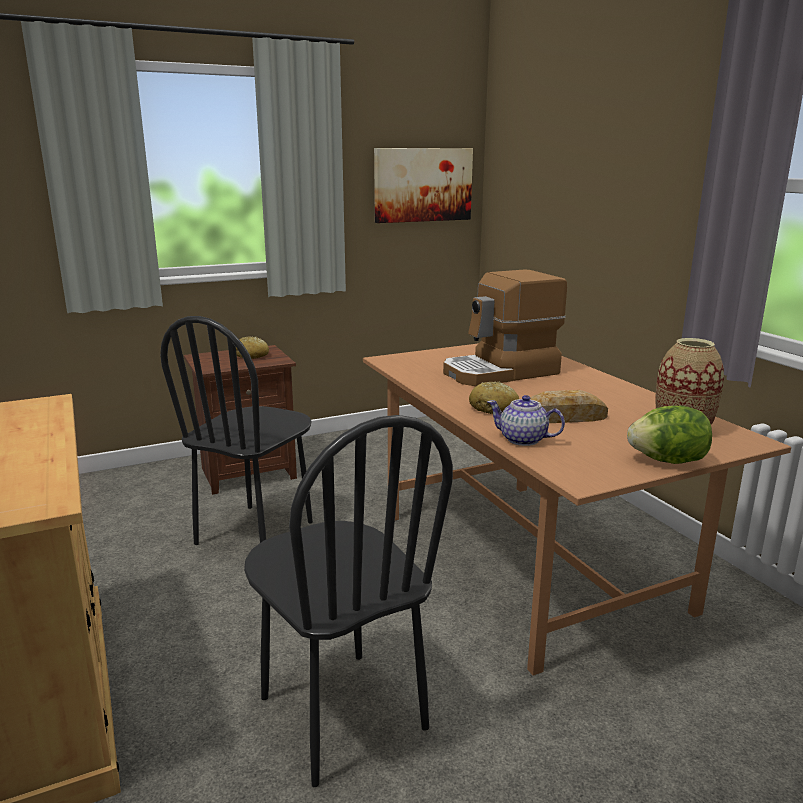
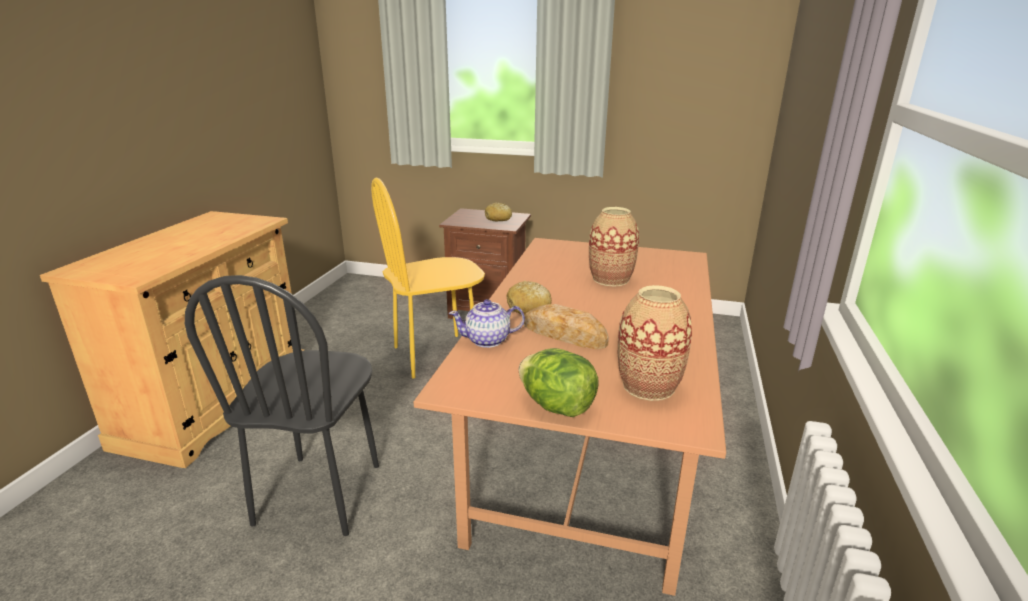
camera: 40 degrees right, 5 degrees up
(255, 533) = (435, 355): black chair -> yellow chair
(422, 185) = (706, 81): picture -> none
(501, 372) = (610, 279): coffee machine -> vase
(523, 440) = (488, 340): teapot -> teapot turned 75 degrees counterclockwise

